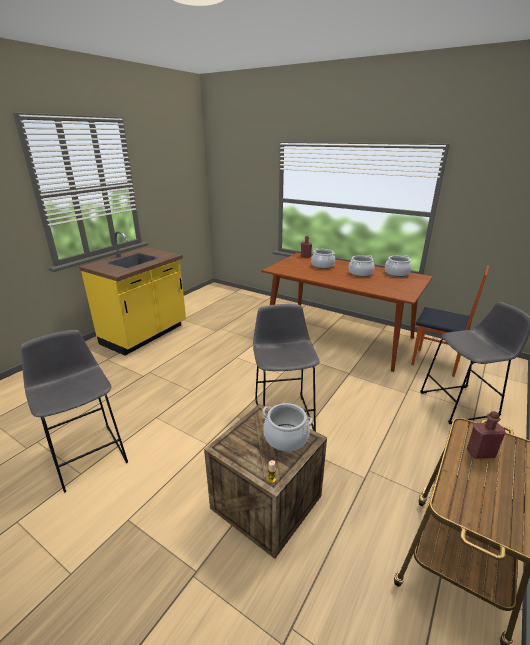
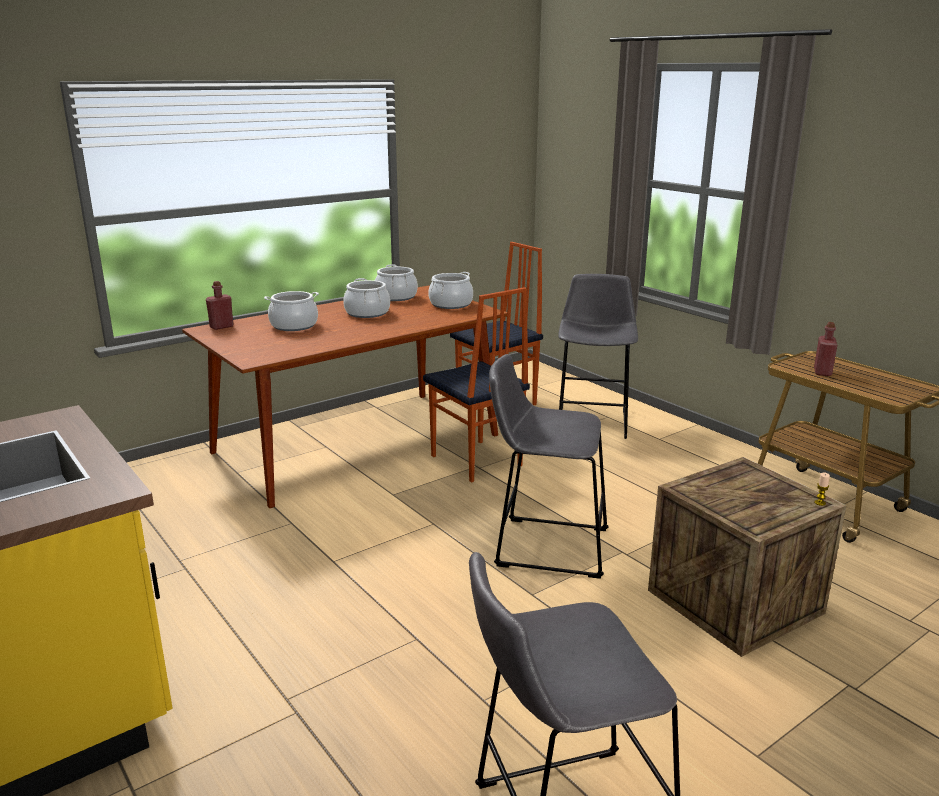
camera: 70 degrees left, 5 degrees down
(286, 438) = (742, 480): cooking pot -> cooking pot (451, 304)
(354, 371) = (475, 461): none -> chair

